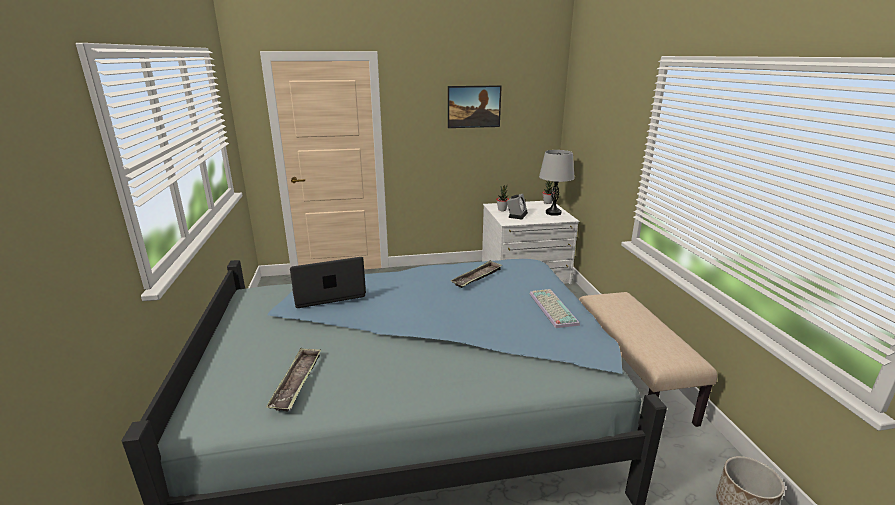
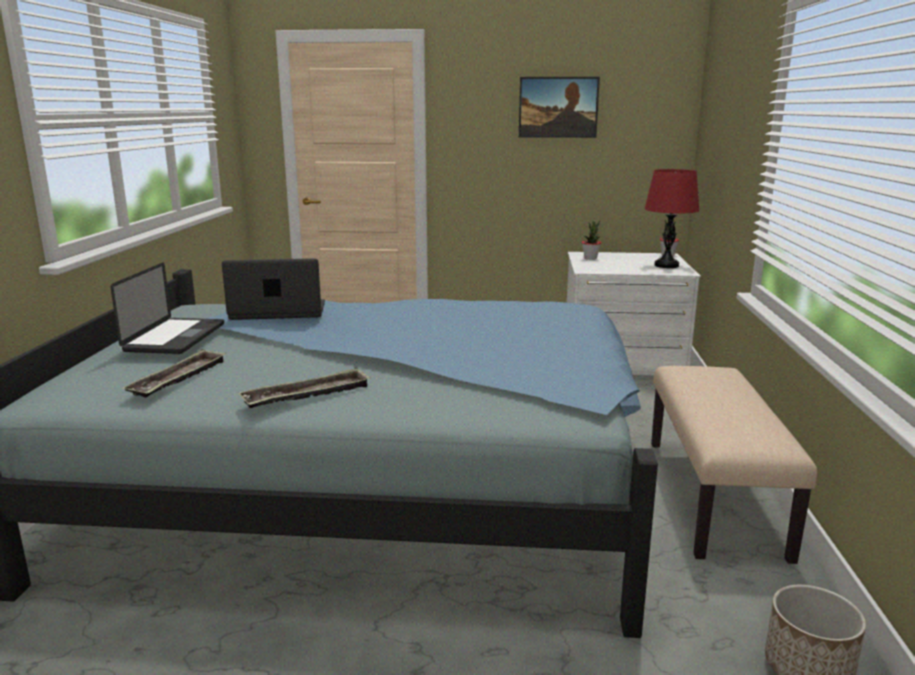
camera: 15 degrees right, 5 degrees down
(266, 335) = (175, 337): none -> laptop
(477, 277) = (485, 313): tray -> tray (307, 395)
(517, 215) = (608, 264): alarm clock -> none
(551, 308) = (563, 347): keyboard -> none
(553, 213) = (666, 265): grey table lamp -> red table lamp

